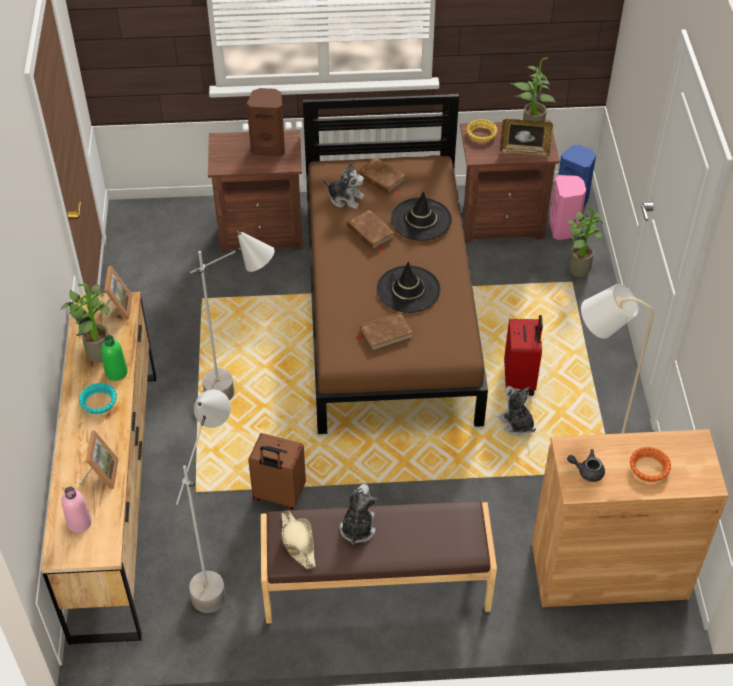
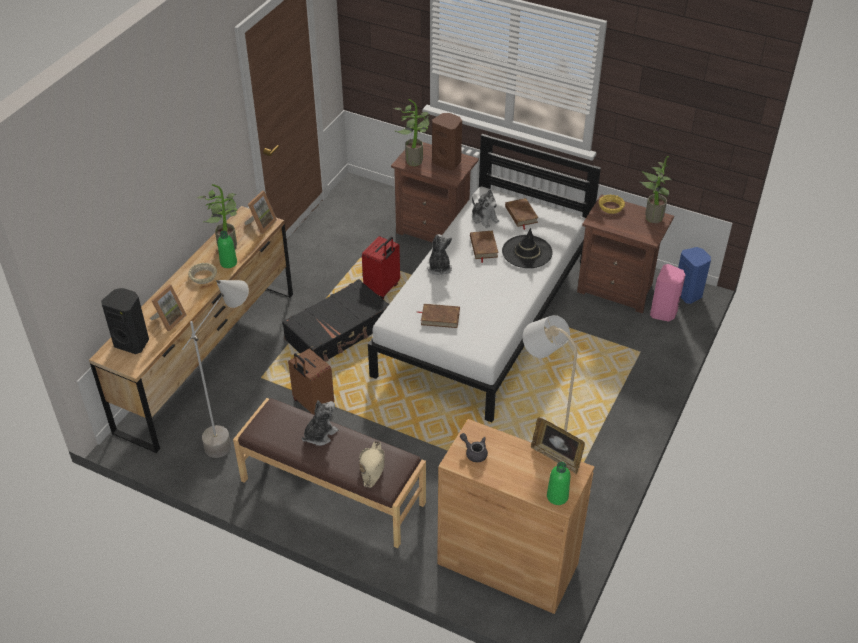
camera: 30 degrees right, 5 degrees down
(79, 522) = (132, 342): pink bottle -> black speaker
(99, 402) = (203, 276): turquoise bowl -> beige bowl
(244, 397) = (339, 331): grey floor lamp -> black suitcase
(298, 542) = (273, 425): beige hat -> beige hat (372, 466)
(390, 310) = (485, 317): brown bed -> white bed
(408, 289) = (479, 295): black hat -> none
(516, 423) = (518, 431): plush toy -> plush toy (439, 268)
(520, 380) = (545, 403): red suitcase -> red suitcase (382, 289)
(524, 151) = (635, 230): picture frame -> picture frame (556, 457)
(577, 267) = (653, 343): potted plant -> potted plant (414, 159)
(649, 468) = (523, 471): orange bowl -> none
(701, 478) = (557, 496): none -> green bottle

